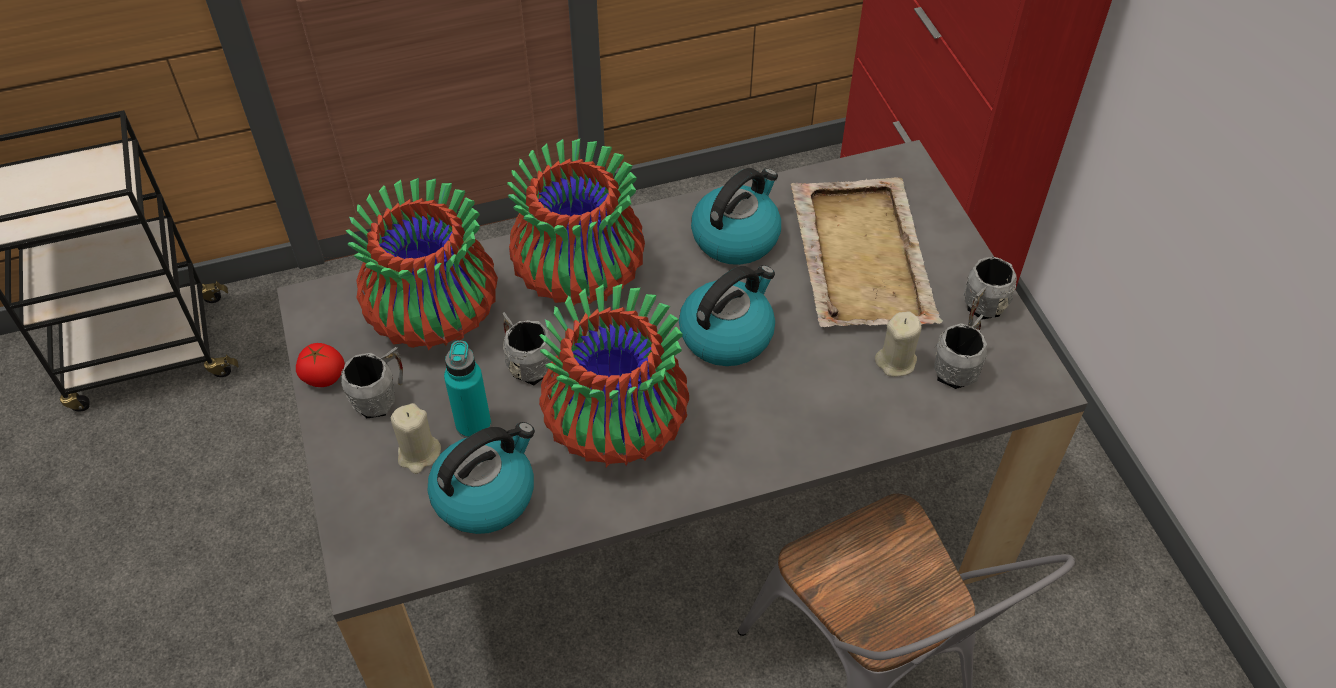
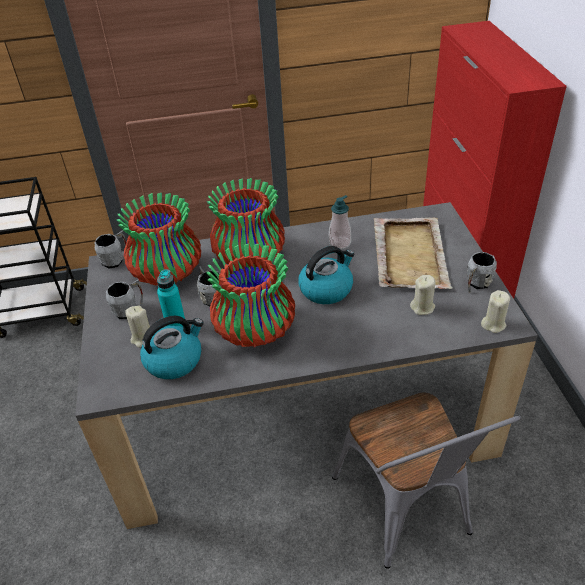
camera: 10 degrees right, 10 degrees down
(324, 377) = (102, 298): tomato -> none
(736, 236) = (339, 243): kettle -> soap dispenser
(958, 368) = (459, 312): grey mug -> grey mug (115, 260)
(1015, 387) = (493, 324): none -> beige candle

